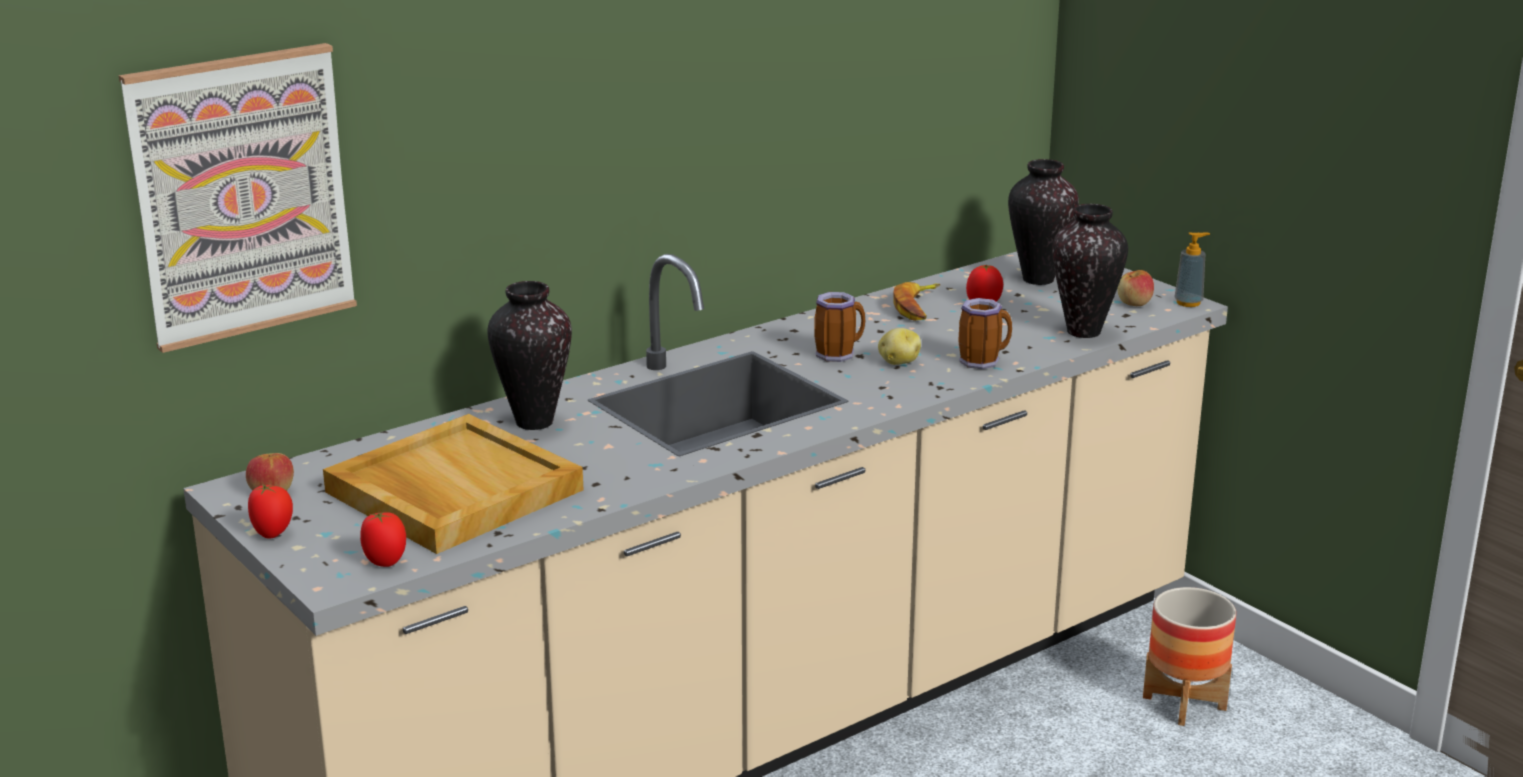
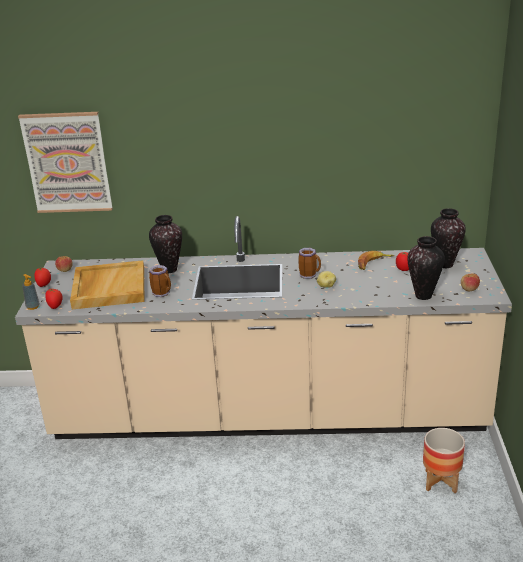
camera: 40 degrees right, 5 degrees up
(982, 361) = (359, 296): mug -> mug (163, 293)
(1188, 303) = (495, 296): soap dispenser -> soap dispenser (33, 307)

